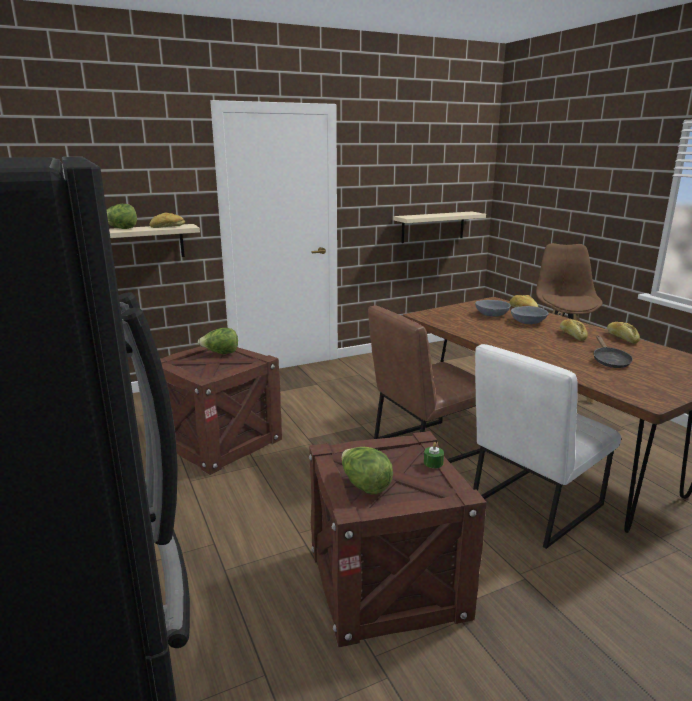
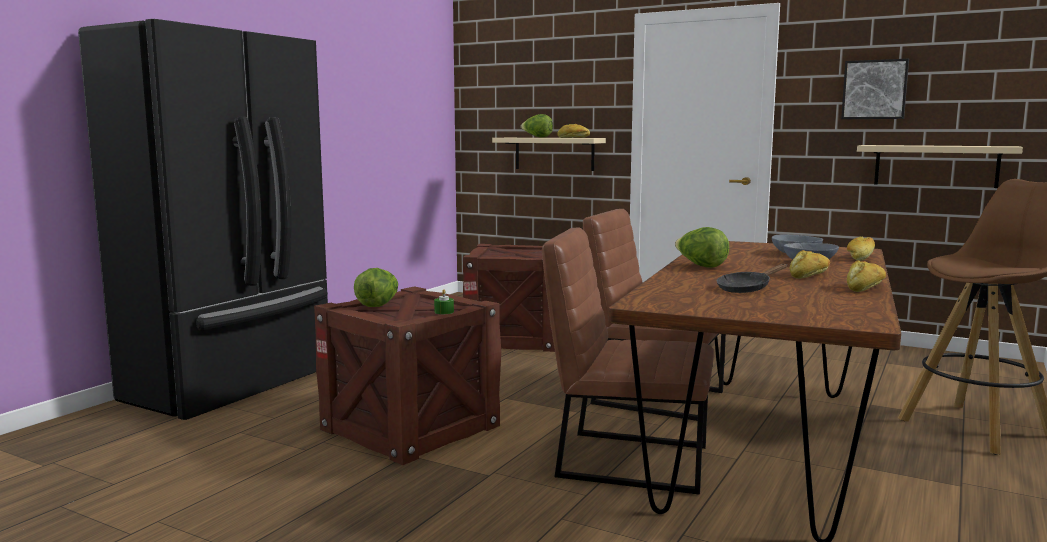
camera: 55 degrees right, 10 degrees down
(220, 353) = (534, 251): lettuce -> lettuce (700, 266)
(399, 176) = (874, 89): none -> picture
(533, 506) = (628, 460): white chair -> brown chair

